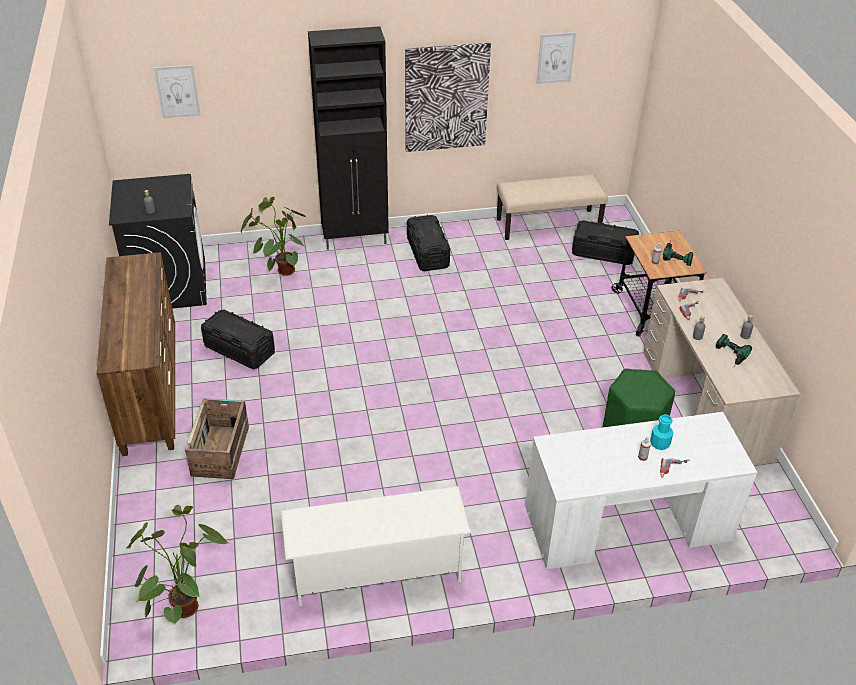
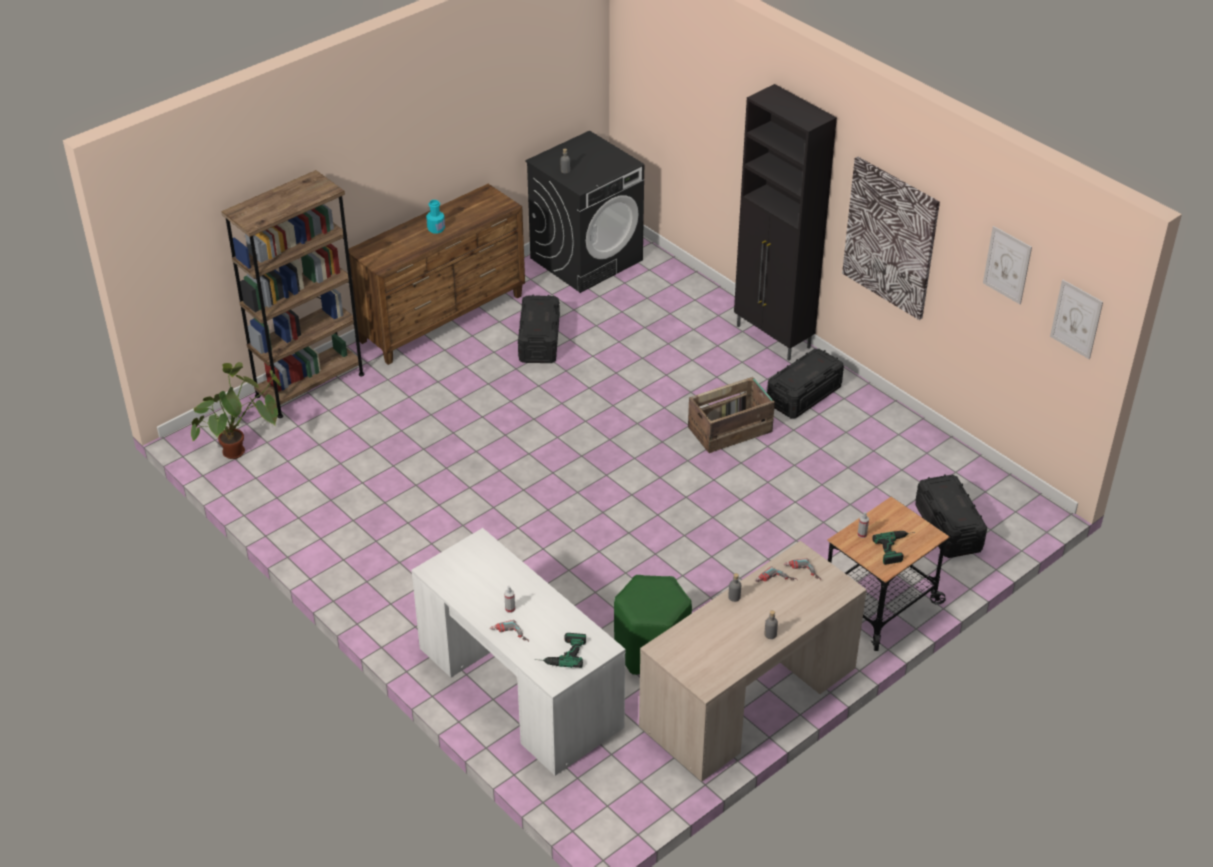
camera: 60 degrees right, 0 degrees up
(146, 513) = (310, 385): none -> brown bookcase
(177, 91) = (667, 79): picture -> picture (1076, 319)
(221, 450) = (407, 391): crate -> crate (731, 430)
(280, 267) = (678, 310): potted plant -> none
(376, 570) = (343, 540): white shoe rack -> none
(548, 224) = (955, 465): beige bench -> none
(659, 443) = (539, 615): turquoise bottle -> turquoise bottle (436, 229)
(729, 355) = (724, 630): power drill -> power drill (560, 653)

